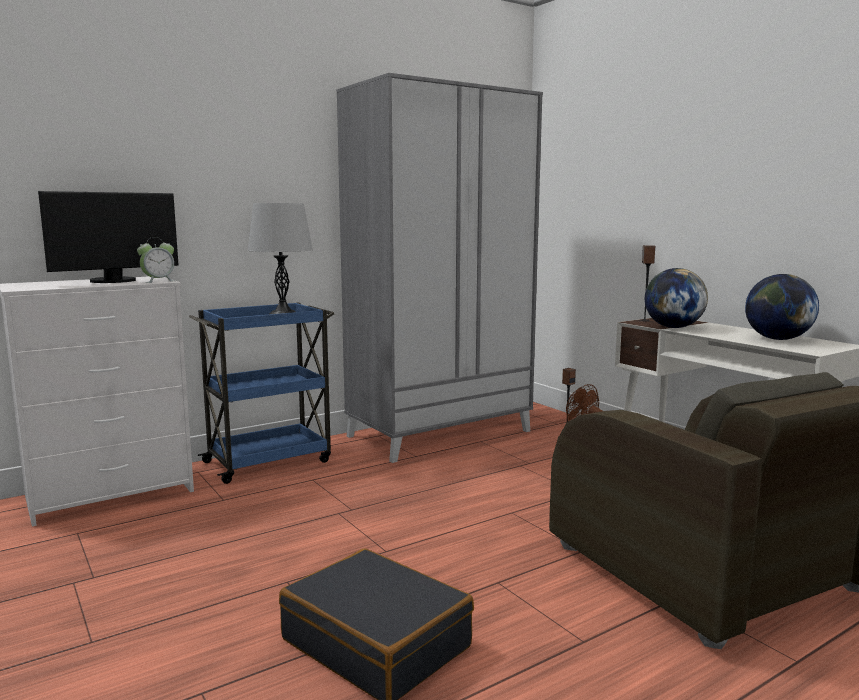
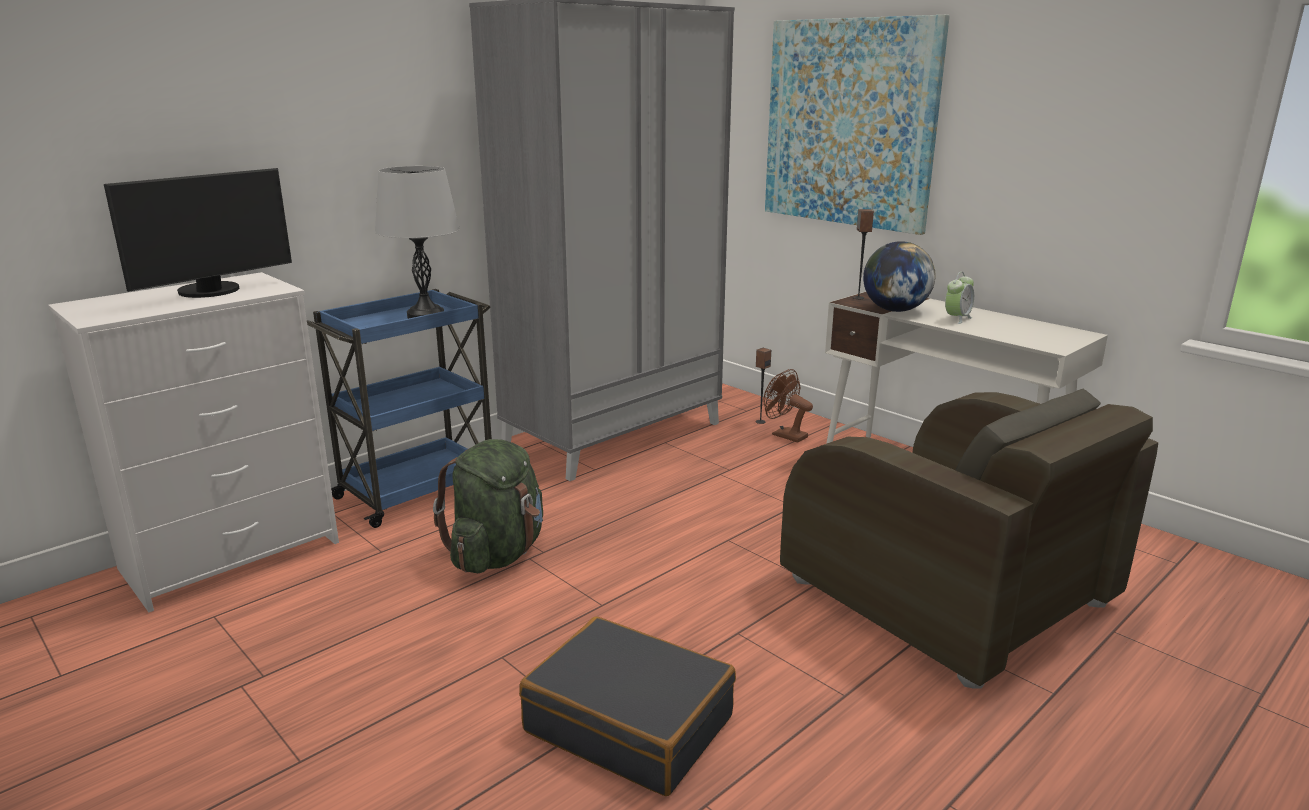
camera: 10 degrees left, 10 degrees up
(158, 281) = (273, 289): alarm clock -> alarm clock (957, 319)
(314, 508) = (497, 554): none -> green backpack
(640, 182) = (849, 123): none -> picture
(777, 339) = (1013, 327): globe -> none

